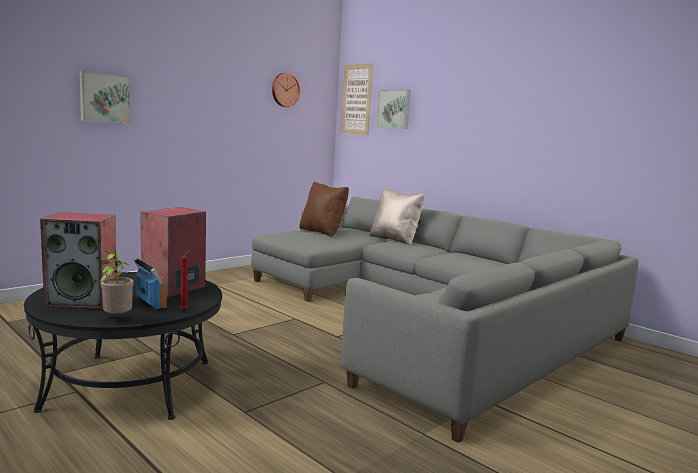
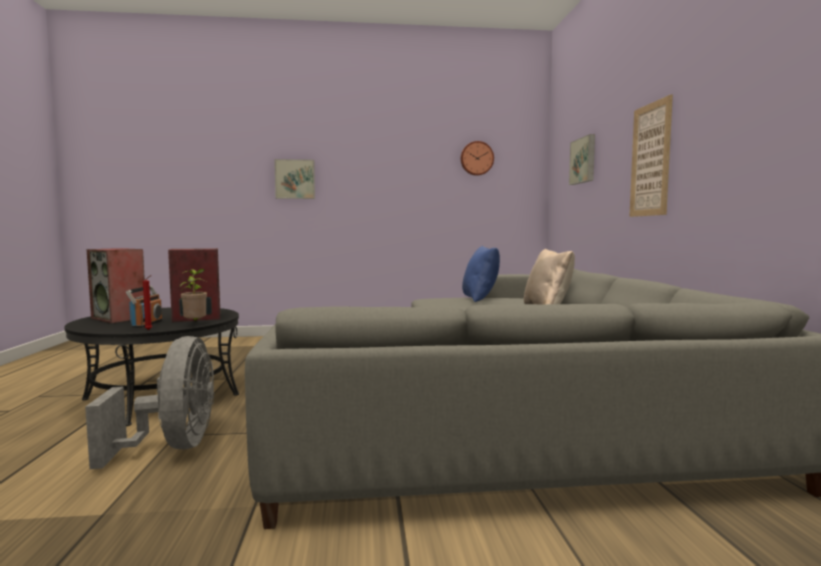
camera: 40 degrees right, 5 degrees down
(116, 319) = (95, 328): potted plant -> potted plant (195, 324)
(269, 420) = (173, 447): none -> grey fan
(322, 232) = (480, 298): brown pillow -> blue pillow
(356, 99) = (559, 158): picture -> picture (650, 160)

